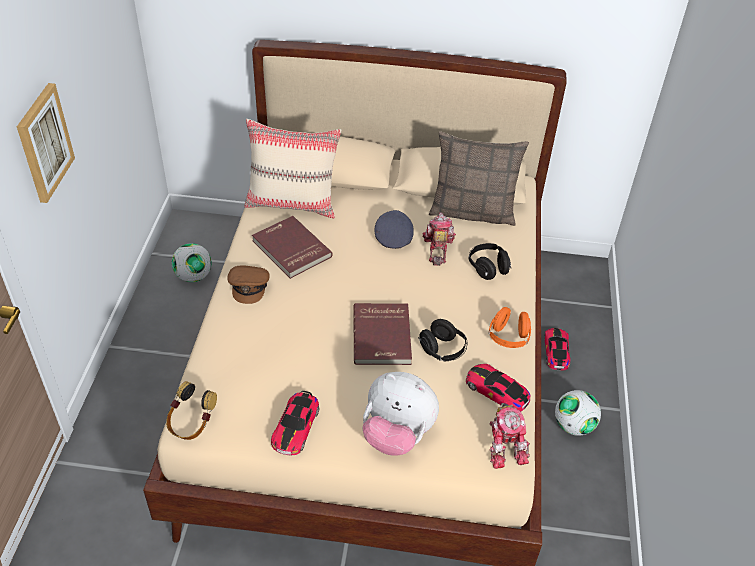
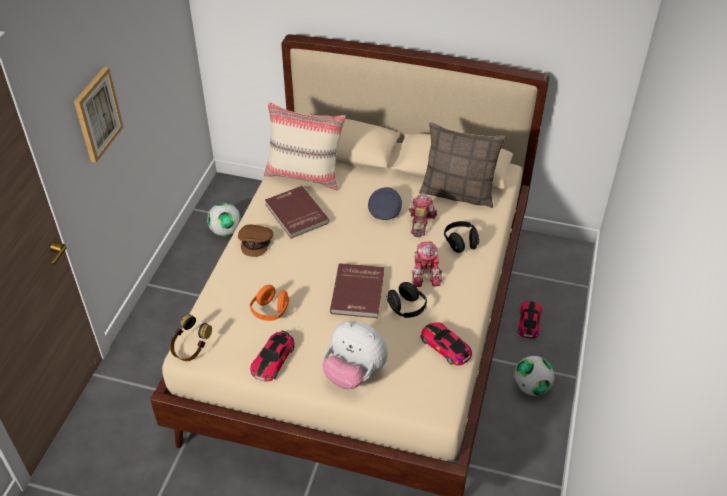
camera: 10 degrees right, 0 degrees up
(505, 445) = (443, 390): toy robot -> toy robot (426, 272)
(508, 337) = (465, 303): orange headphones -> orange headphones (270, 311)

